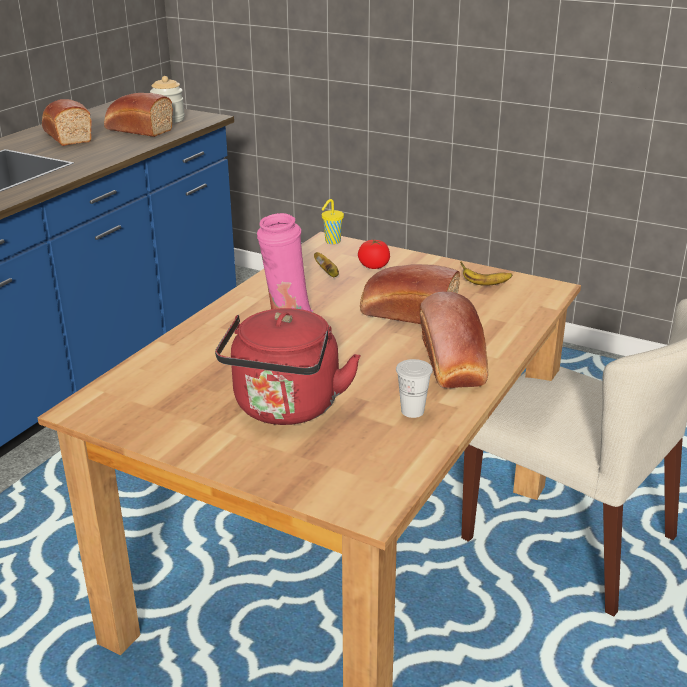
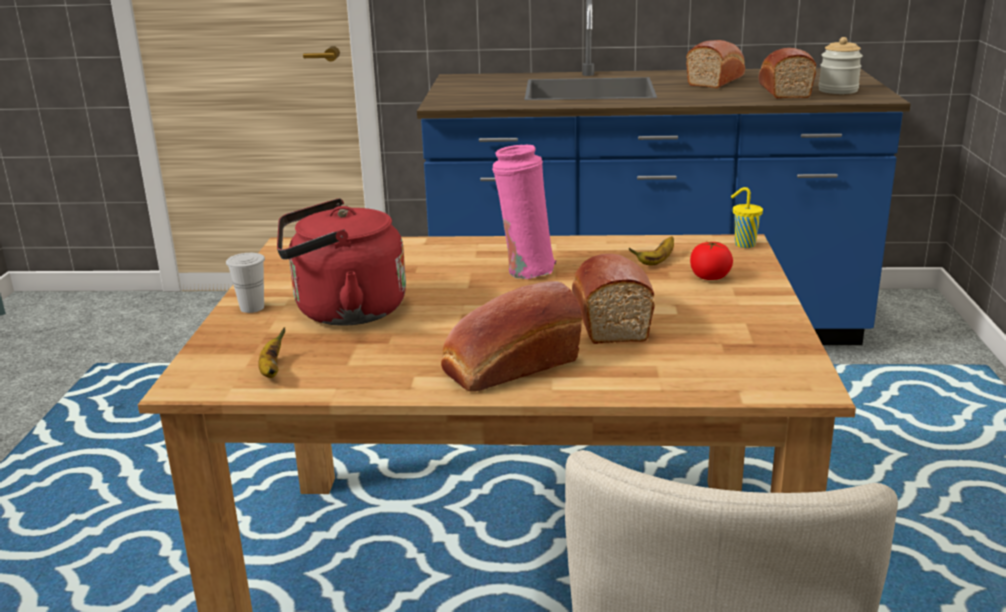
camera: 65 degrees right, 5 degrees down
(412, 411) = (382, 367): white cup -> white cup (252, 308)
(484, 284) = (752, 343): banana -> banana (271, 370)

